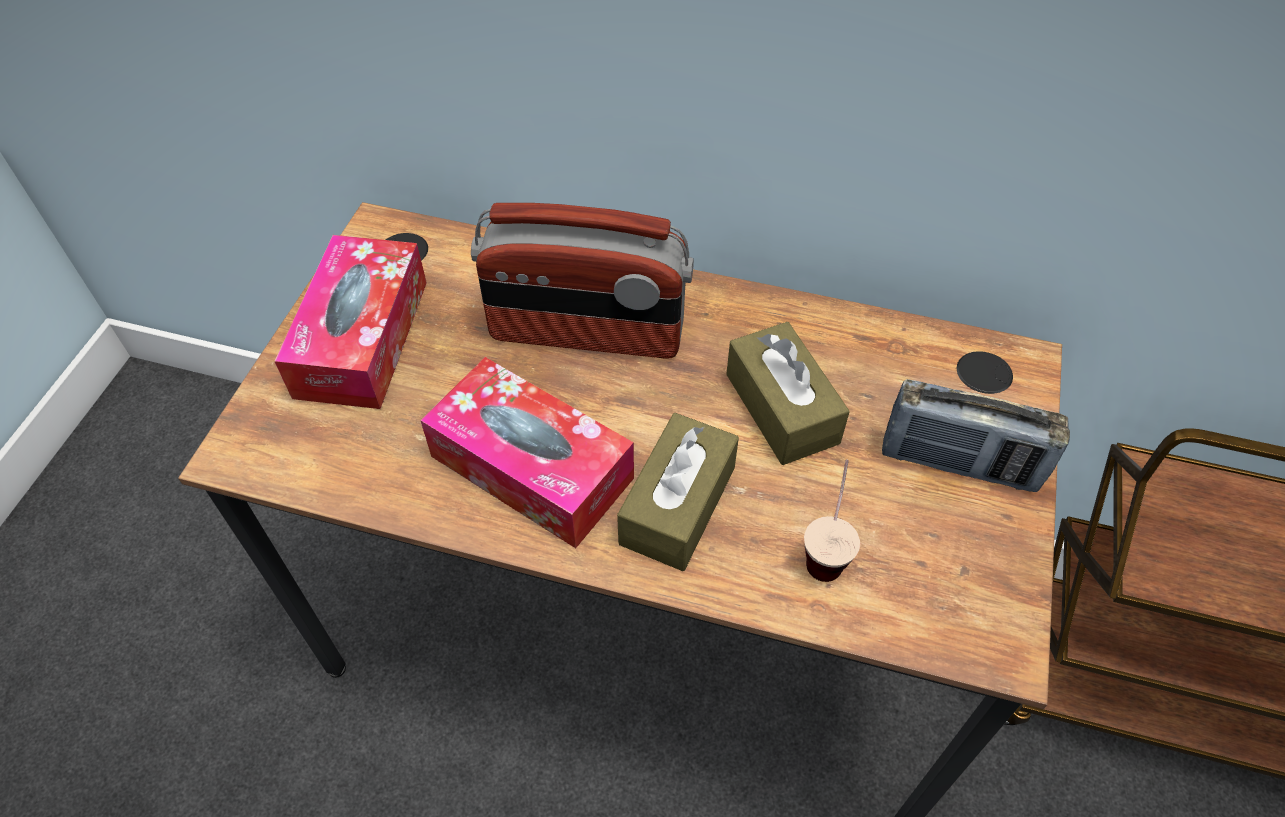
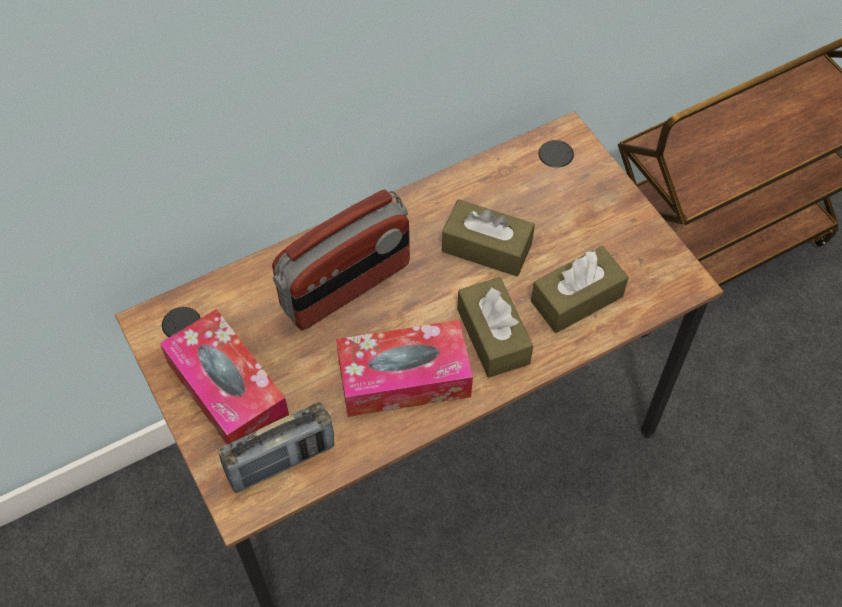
camera: 45 degrees left, 5 degrees up
(826, 547) = (576, 299): cup -> brown tissue box
(959, 463) = (590, 210): radio -> radio (281, 461)

